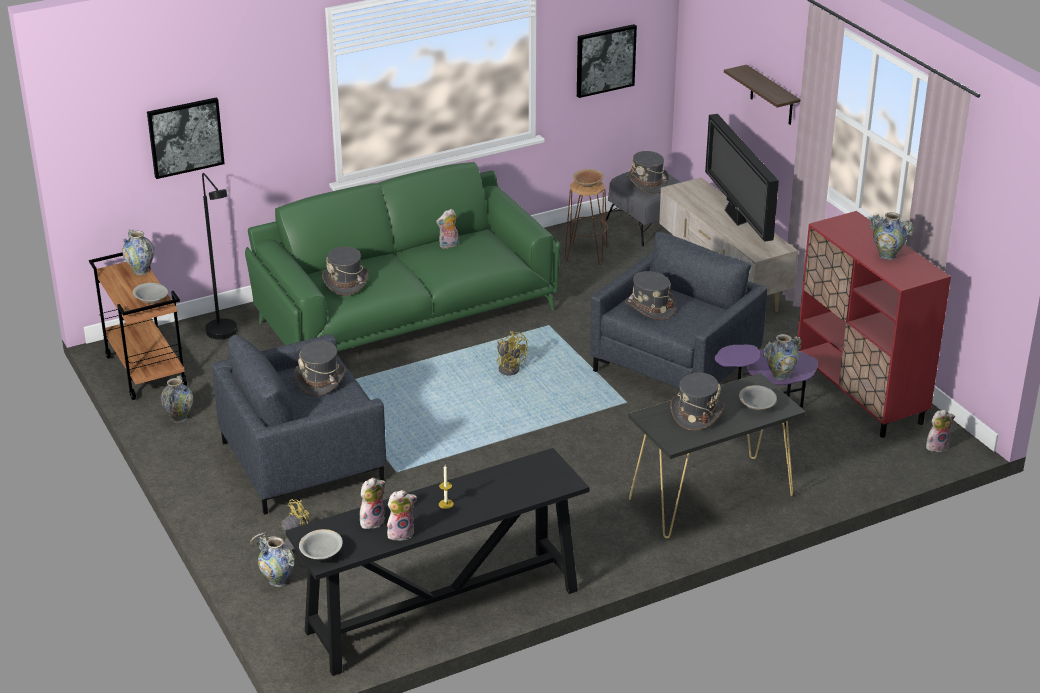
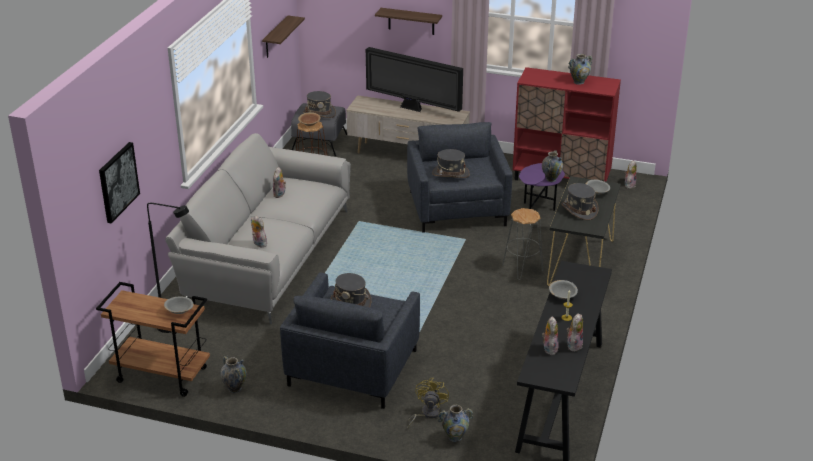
camera: 45 degrees left, 0 degrees up
(141, 271) = (137, 298): vase -> none
(321, 553) = (557, 380): grey bowl -> grey bowl (562, 295)
(345, 282) = (258, 244): grey hat -> plush toy
(406, 313) = (267, 255): green sofa -> grey sofa
(509, 367) = (376, 254): yellow fan -> none
(605, 60) = (275, 37): picture -> shelf
(634, 465) = (522, 268): none -> grey stool

